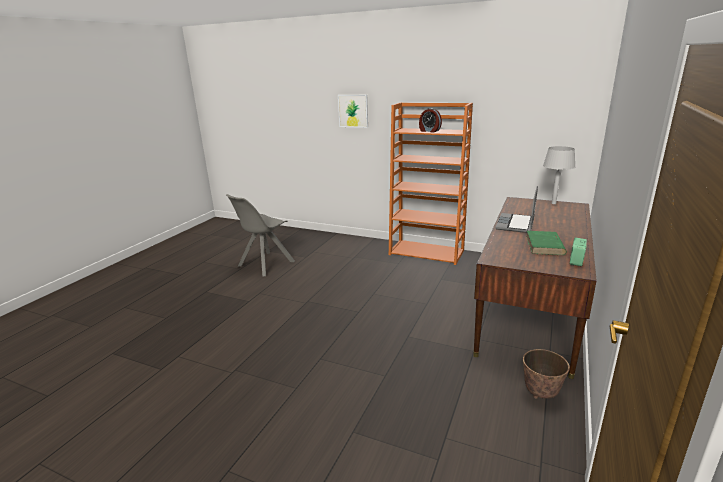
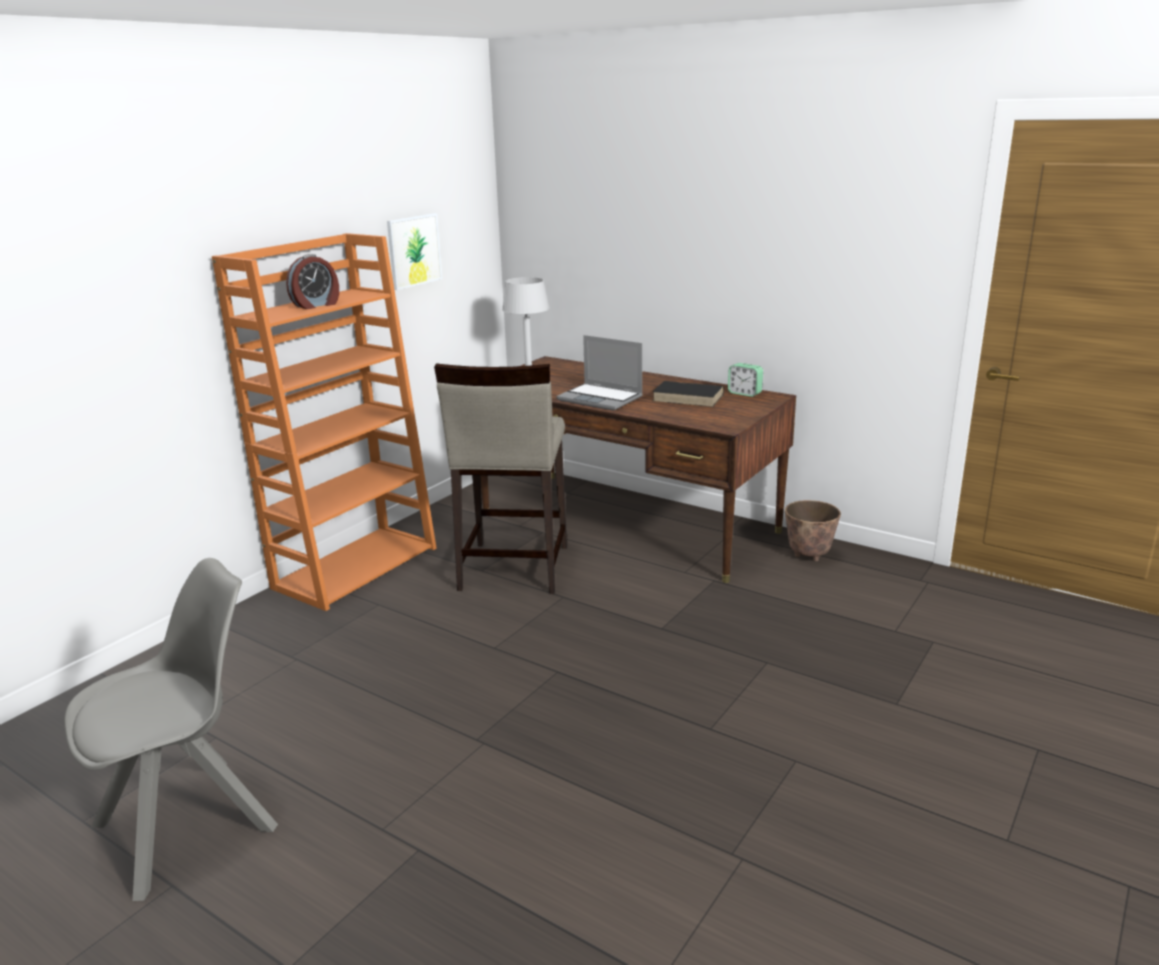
camera: 80 degrees left, 0 degrees up
(264, 264) = (191, 824): grey chair -> grey chair turned 90 degrees counterclockwise
(353, 111) = (87, 302): picture -> picture (414, 251)
(448, 286) = (513, 568): none -> beige stool
(545, 245) = (689, 397): green book -> black book

